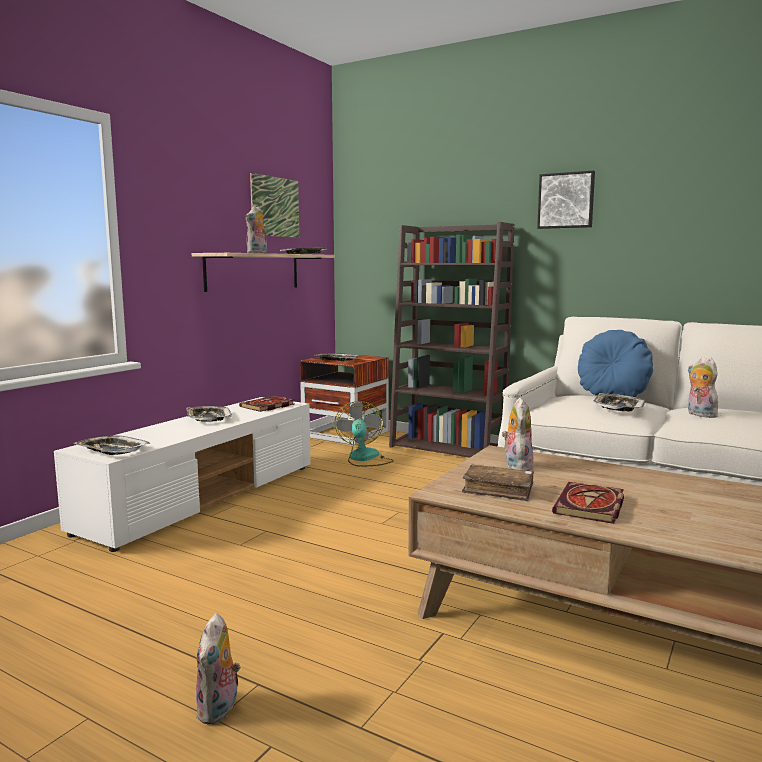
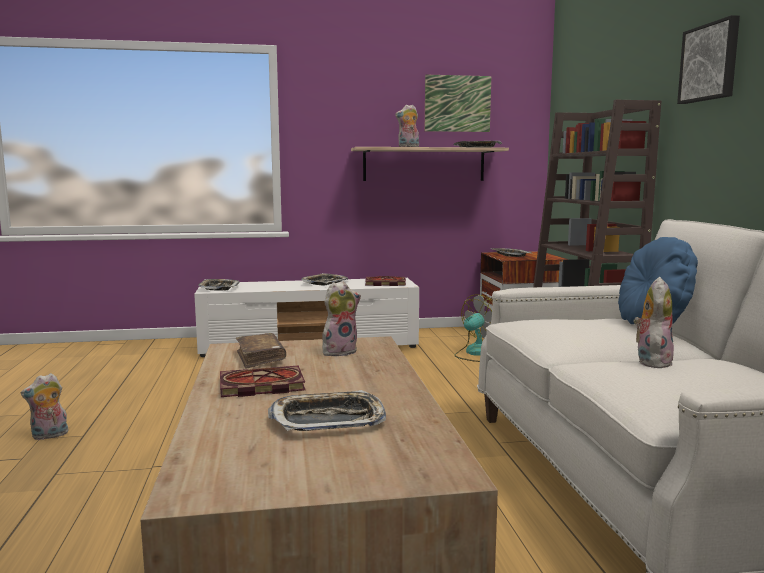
camera: 50 degrees right, 0 degrees up
(618, 407) = (588, 333): tray -> tray (328, 419)

